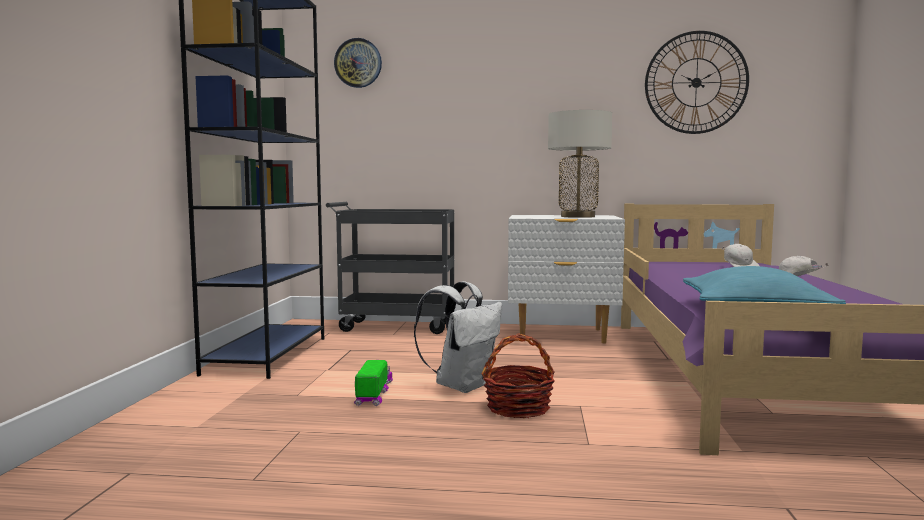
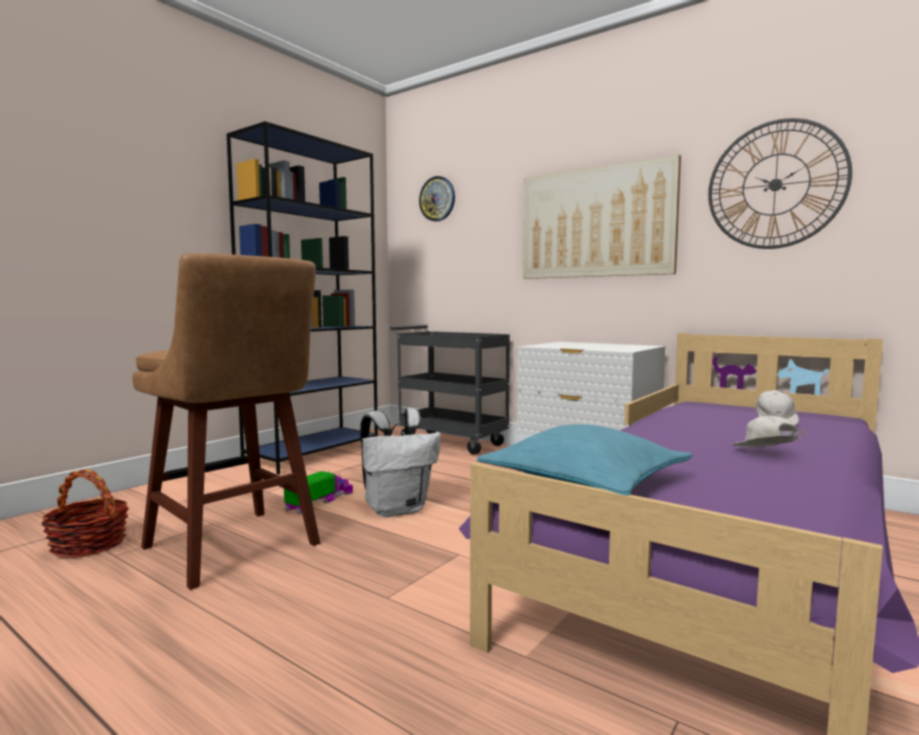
camera: 30 degrees right, 0 degrees up
(375, 444) = (234, 548): none -> brown stool
(518, 408) = (399, 543): basket -> basket (89, 545)
(543, 102) = (596, 223): none -> picture
(577, 216) = (603, 347): table lamp -> none

